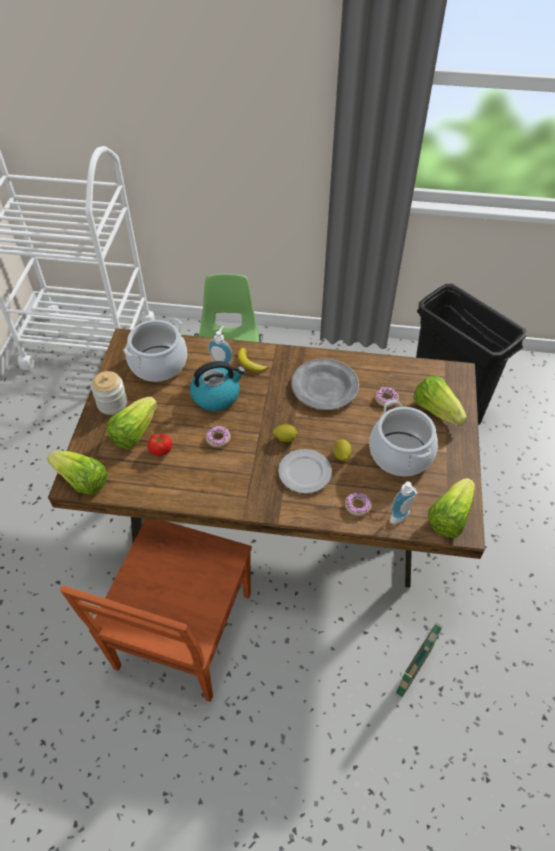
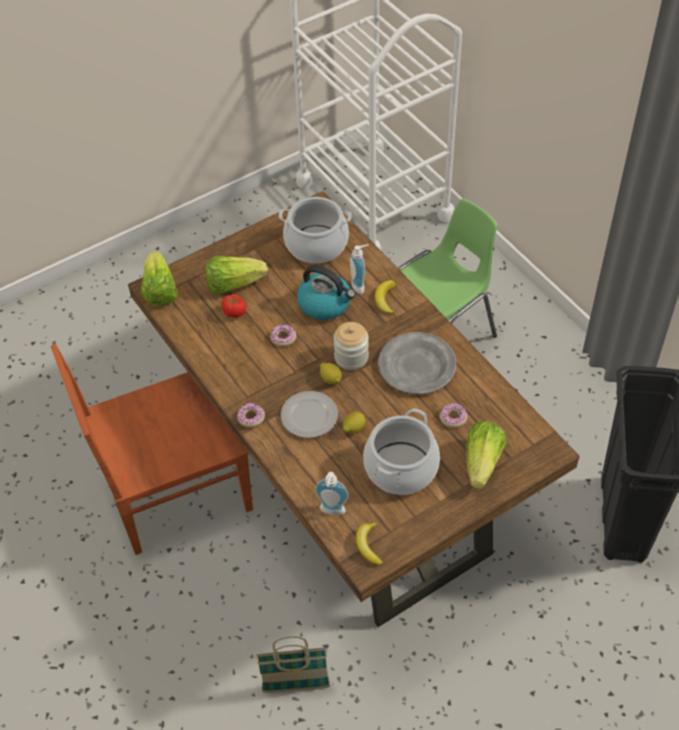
camera: 50 degrees right, 0 degrees up
(112, 403) = (246, 250): jar -> jar (351, 357)
(357, 506) = (313, 474): donut -> donut (251, 417)
(449, 517) = (368, 545): lettuce -> banana

